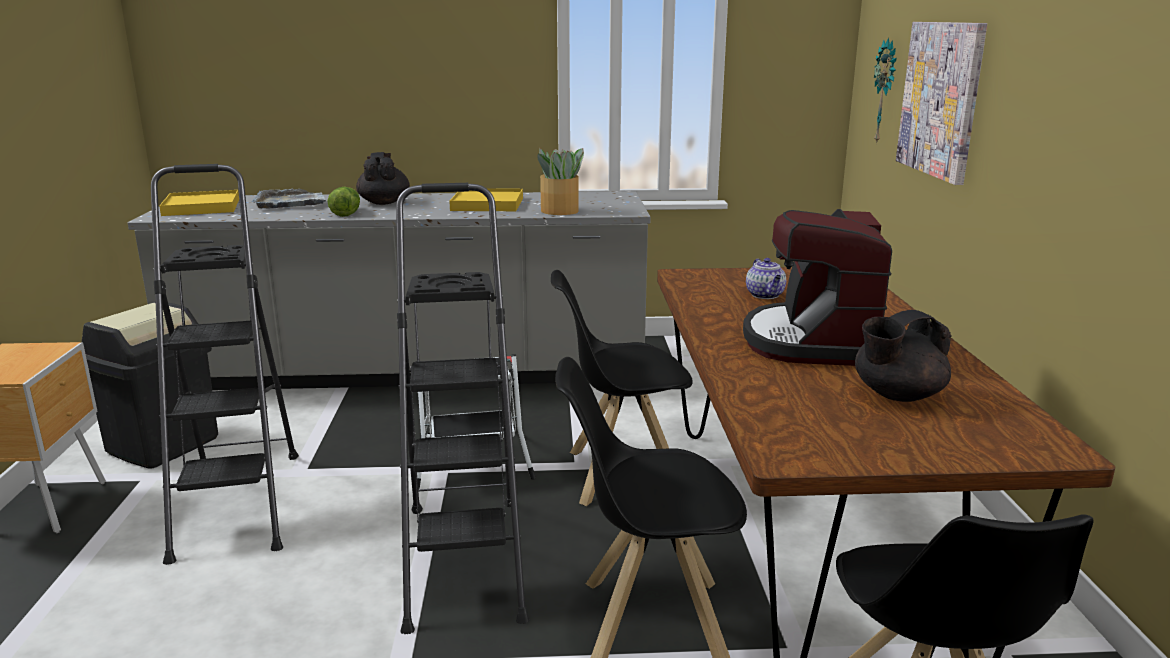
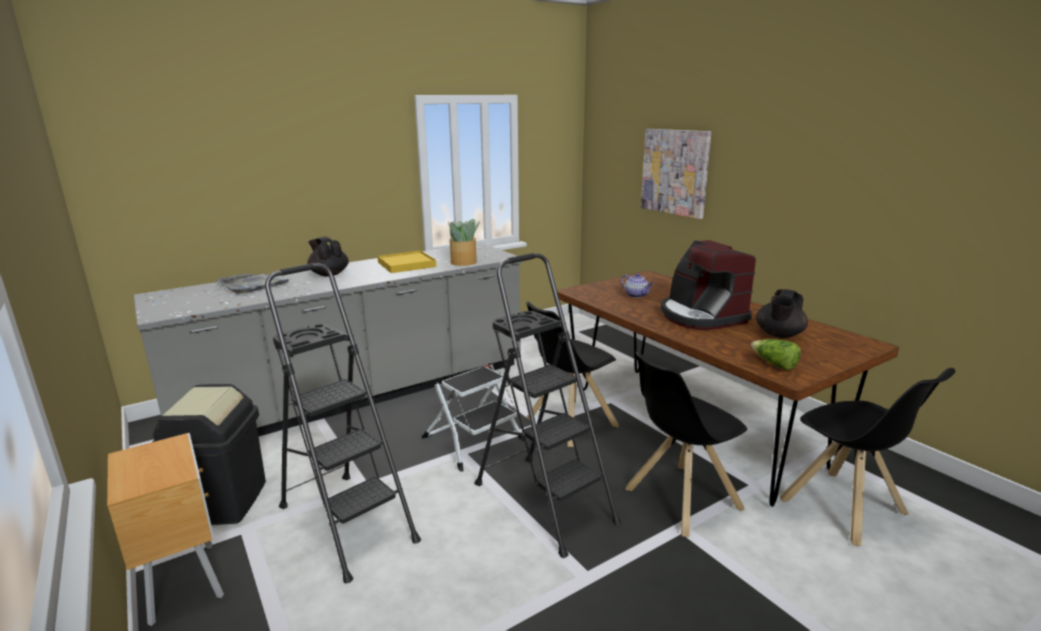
camera: 30 degrees left, 0 degrees up
(202, 207) = (181, 300): yellow tray -> none
(345, 213) = (317, 286): lettuce -> lettuce (774, 364)
(886, 92) = (620, 168): wall clock -> none

